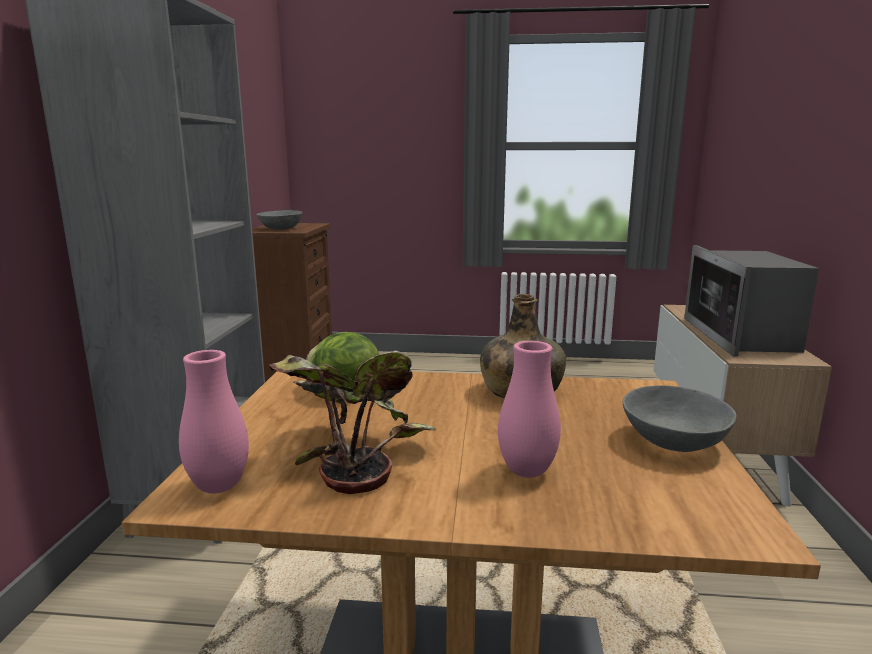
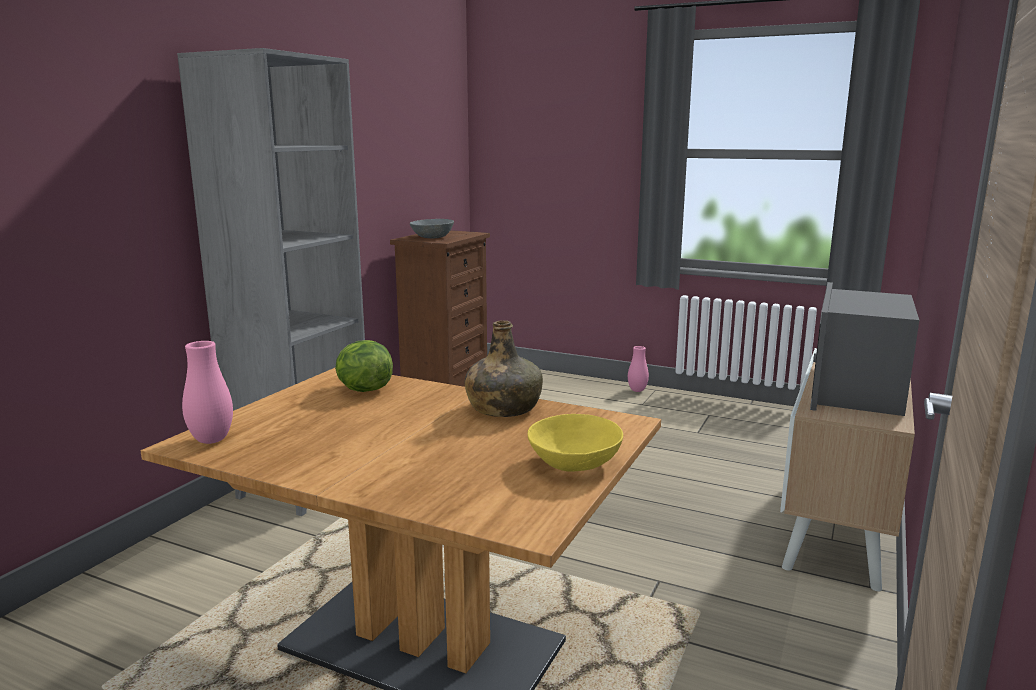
camera: 20 degrees right, 0 degrees up
(350, 454) = (315, 434): potted plant -> none
(527, 471) = (424, 464): pink vase -> pink vase (637, 390)
(672, 441) = (574, 463): grey bowl -> yellow bowl

